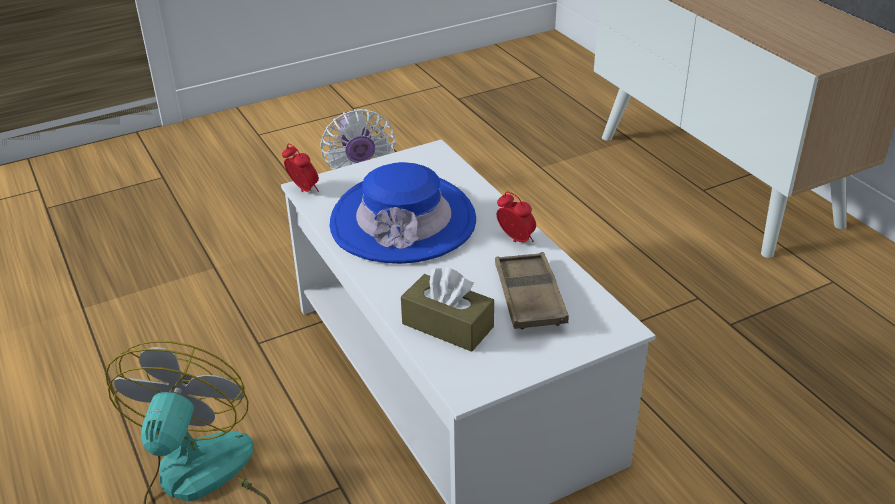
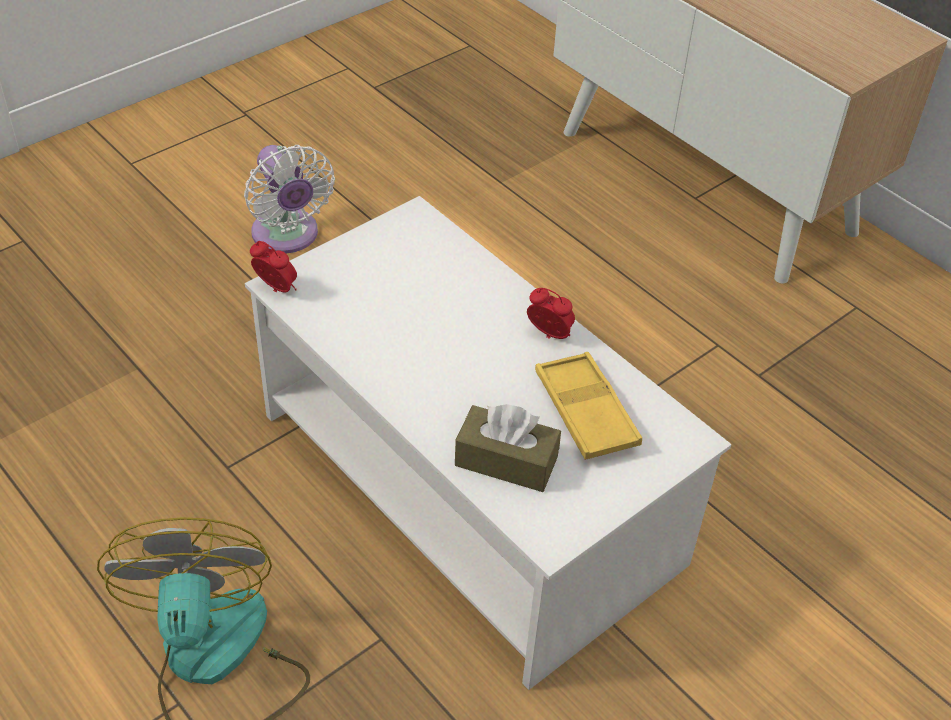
camera: 15 degrees left, 10 degrees up
(403, 221) = (411, 323): blue hat -> none
(529, 297) = (585, 412): brown tray -> yellow tray

